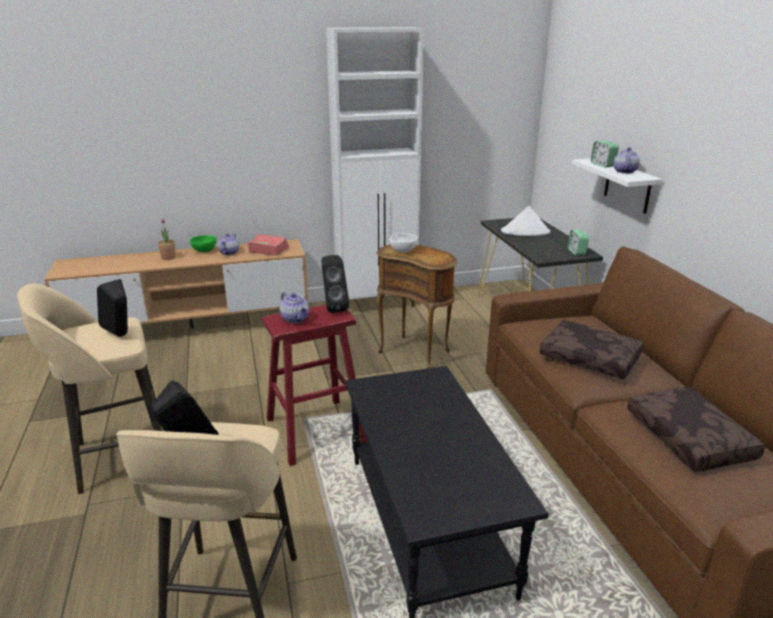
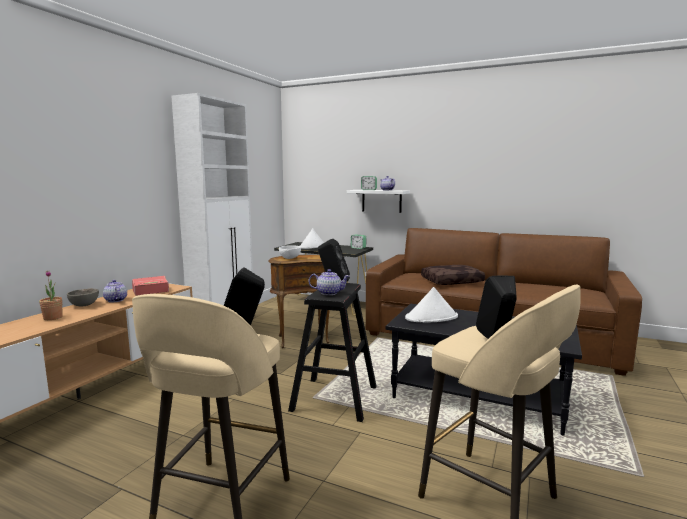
camera: 50 degrees left, 15 degrees down
(205, 251) = (85, 305): green bowl -> grey bowl
(315, 430) = (334, 398): red stool -> black stool
(409, 396) = (432, 317): none -> white hat
(690, 438) = (541, 289): brown pillow -> none

